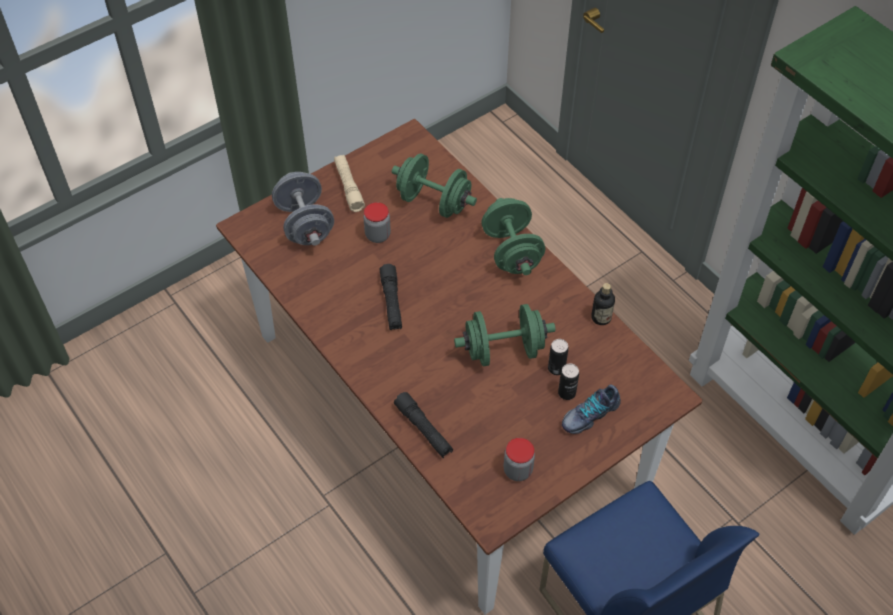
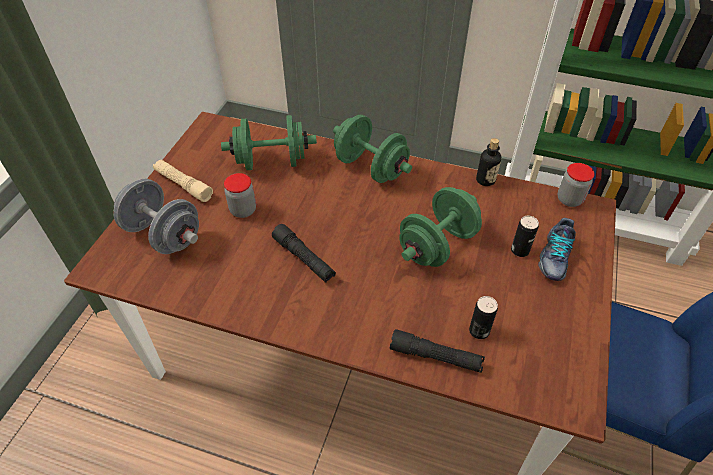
camera: 35 degrees left, 5 degrees down
(518, 470) = (550, 341): jar -> jar (569, 199)
(556, 368) = (492, 236): can -> can (479, 331)

